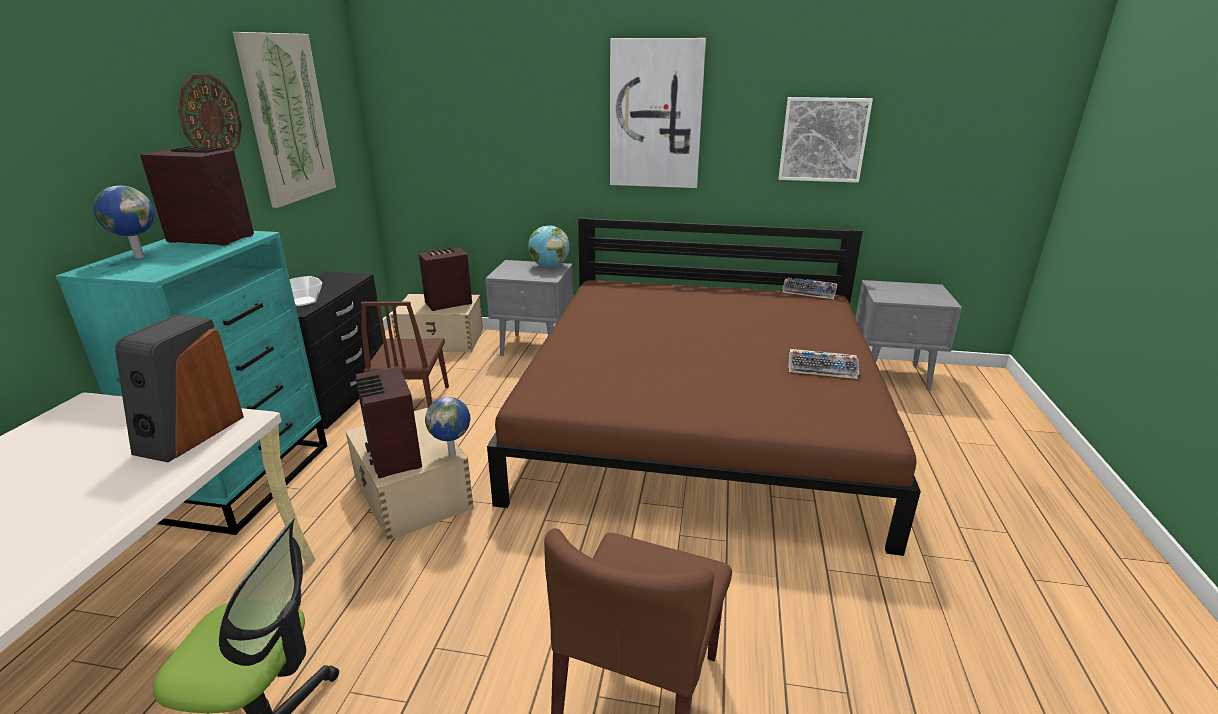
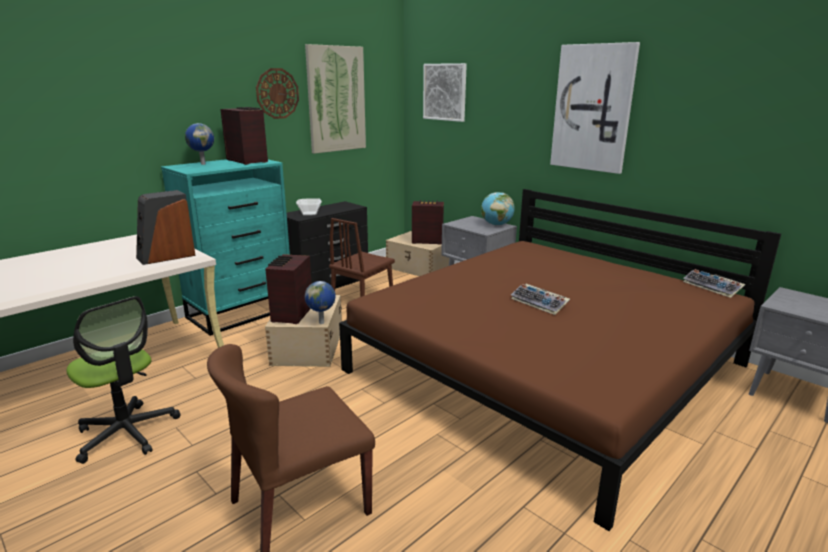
camera: 35 degrees right, 5 degrees down
(823, 140) = (747, 138): picture -> picture (445, 92)
(823, 369) = (628, 342): keyboard -> keyboard (540, 303)

